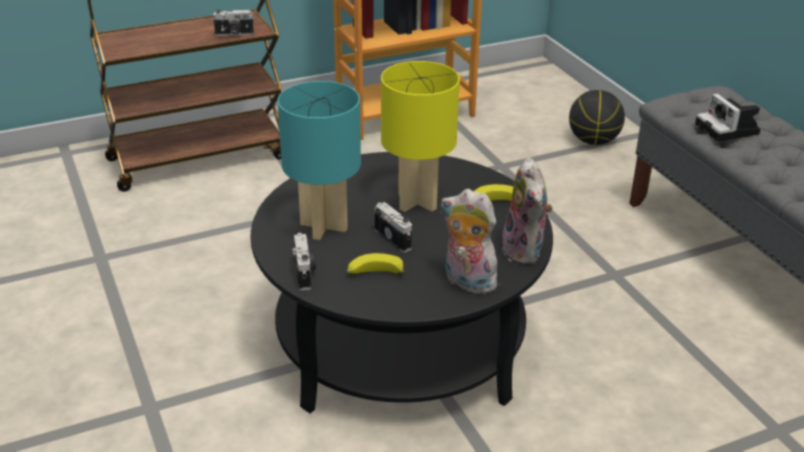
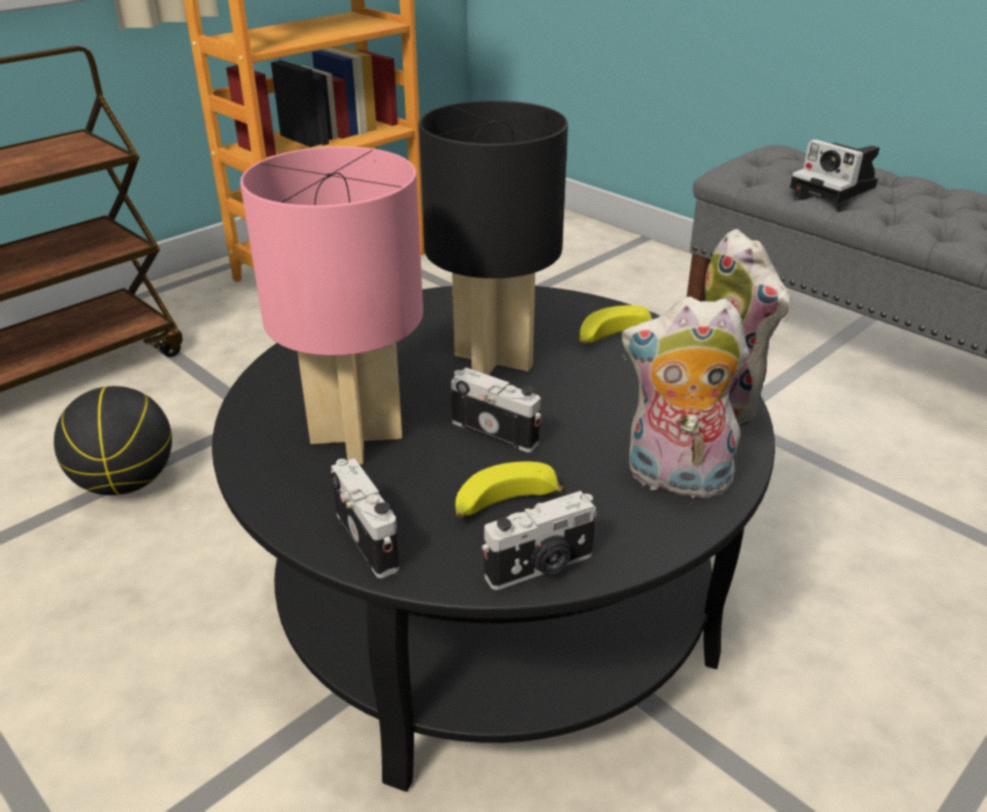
camera: 20 degrees left, 0 degrees up
(234, 34) = (62, 162): camera -> camera (541, 568)
(323, 226) = (355, 436): turquoise table lamp -> pink table lamp
(417, 202) = (493, 361): yellow table lamp -> black table lamp
(593, 141) = (589, 257): basketball -> basketball (125, 483)

